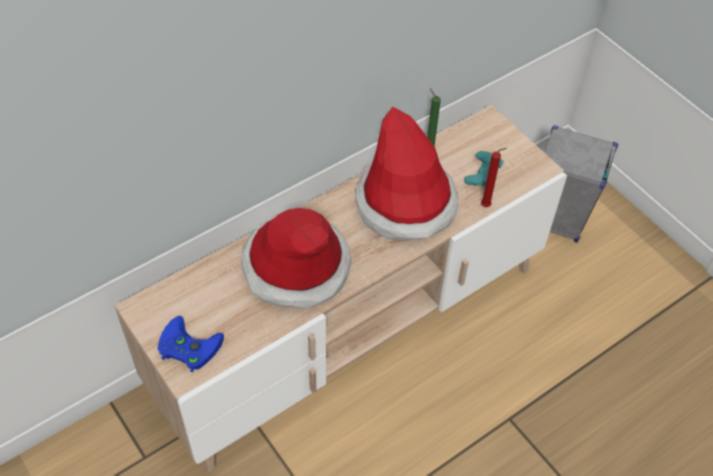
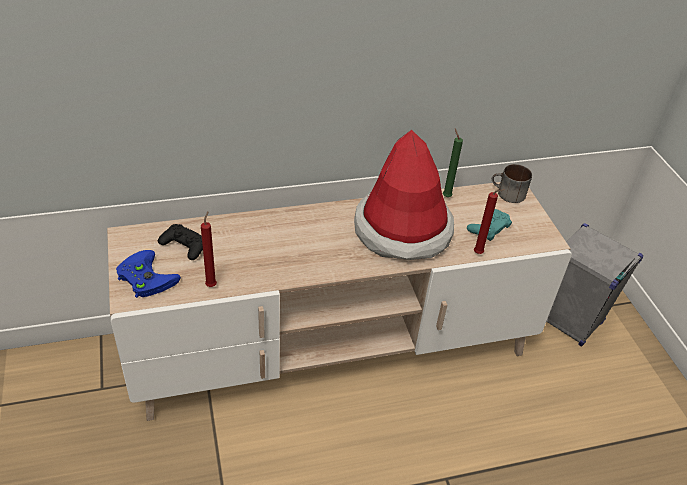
camera: 20 degrees right, 10 degrees down
(205, 297) = (184, 245): none -> black game controller
(257, 331) = (212, 284): none -> red candle
(296, 266) = (276, 247): hat -> none
(484, 127) = (507, 194): none -> mug

